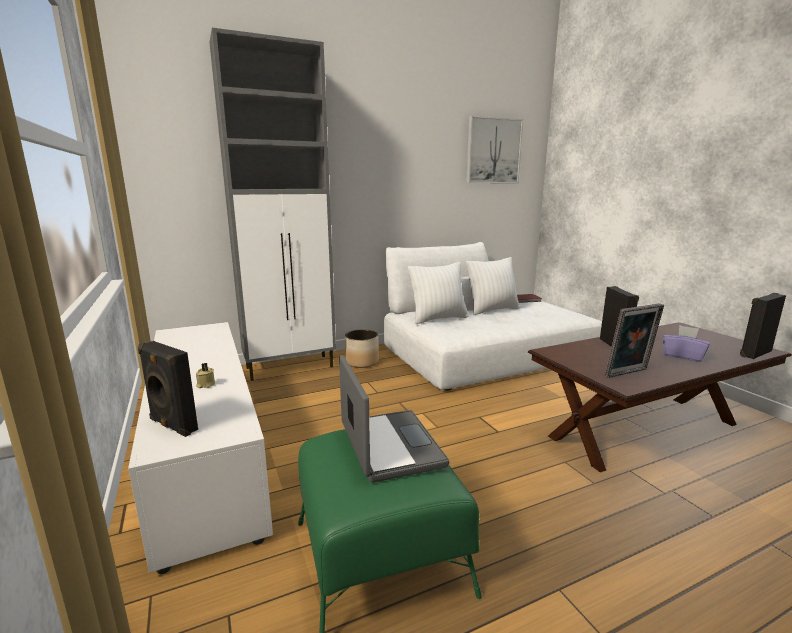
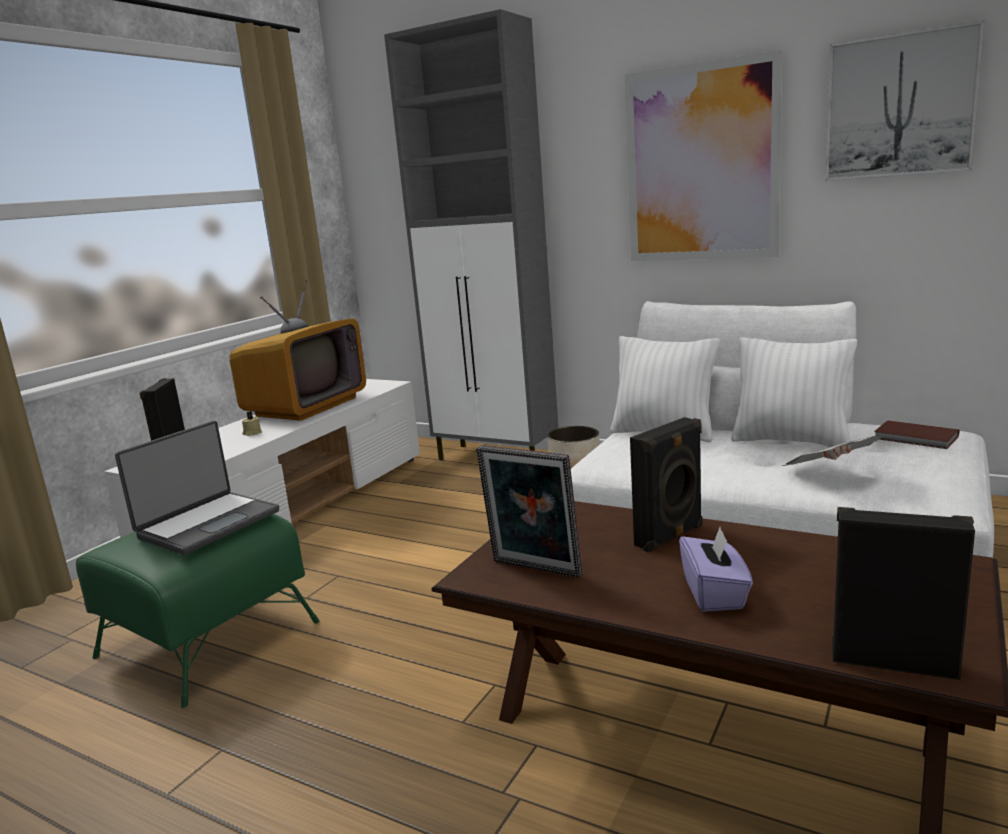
camera: 55 degrees right, 0 degrees up
(189, 356) = (306, 407): none -> television
(411, 168) = (701, 164): none -> picture
(539, 318) = (829, 475): none -> newspaper

